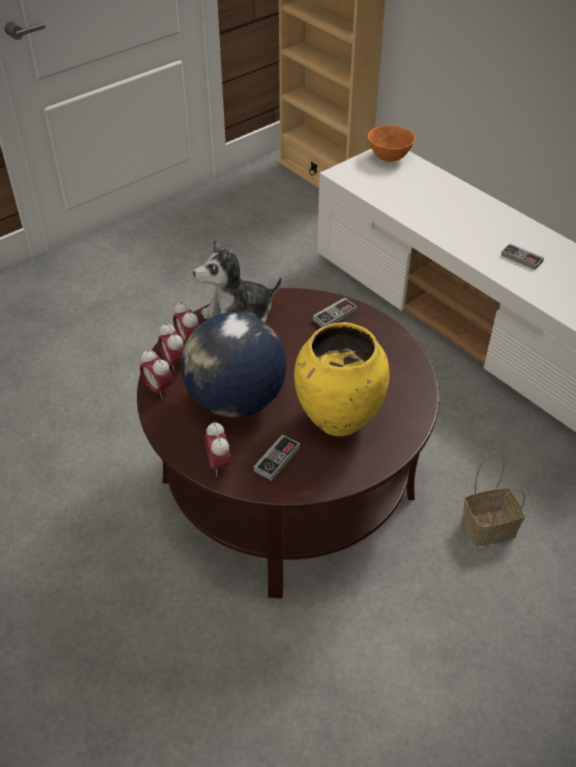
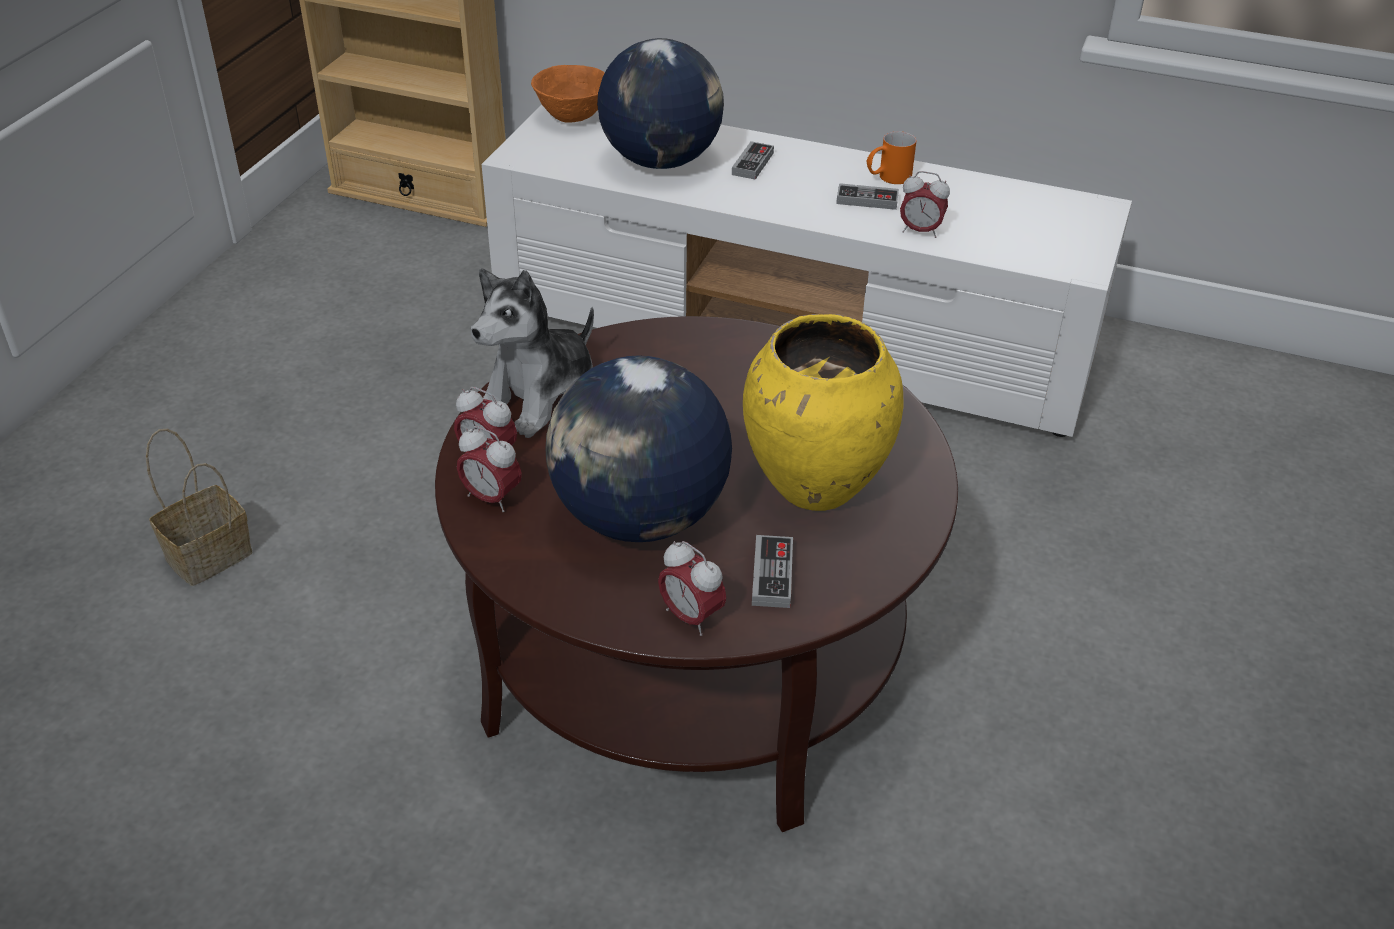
camera: 30 degrees left, 5 degrees down
(158, 389) = (498, 546): alarm clock -> alarm clock (920, 231)
(335, 315) = (688, 347): game controller -> game controller (752, 164)
(418, 198) = (660, 160): none -> globe
(489, 526) = (1012, 596): basket -> basket (210, 553)
(546, 248) = (887, 178): none -> orange mug

